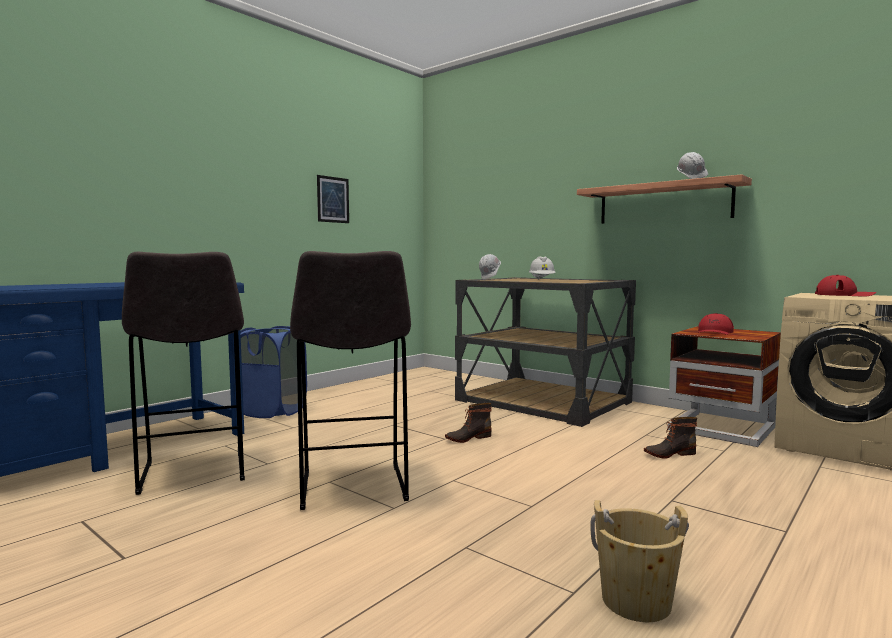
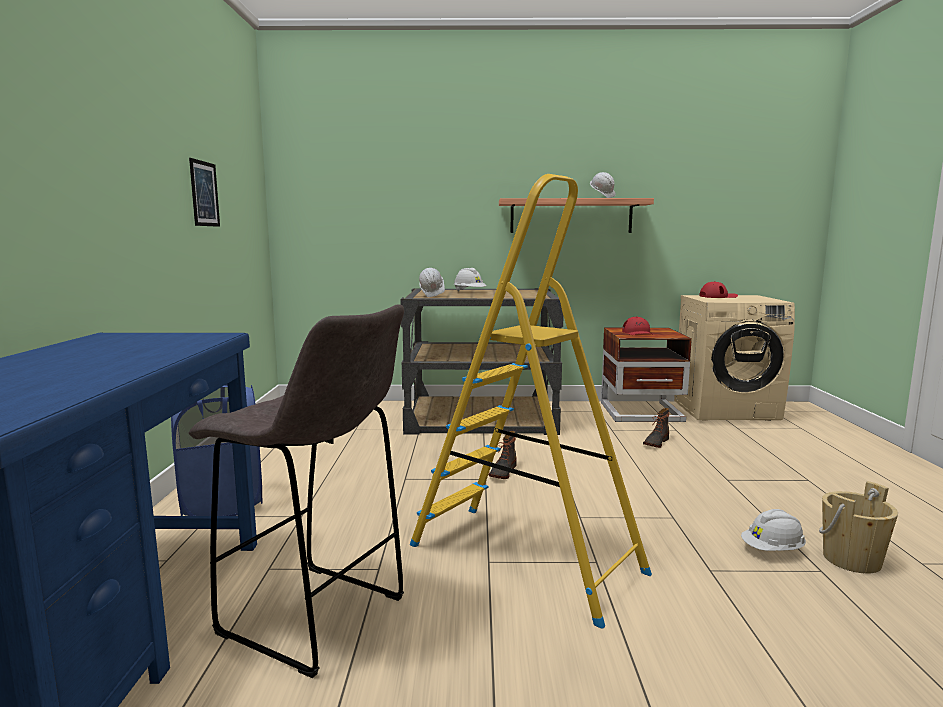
camera: 40 degrees left, 5 degrees up
(353, 488) = (523, 558): grey stool -> yellow step ladder
(564, 560) = (772, 550): none -> white hard hat

